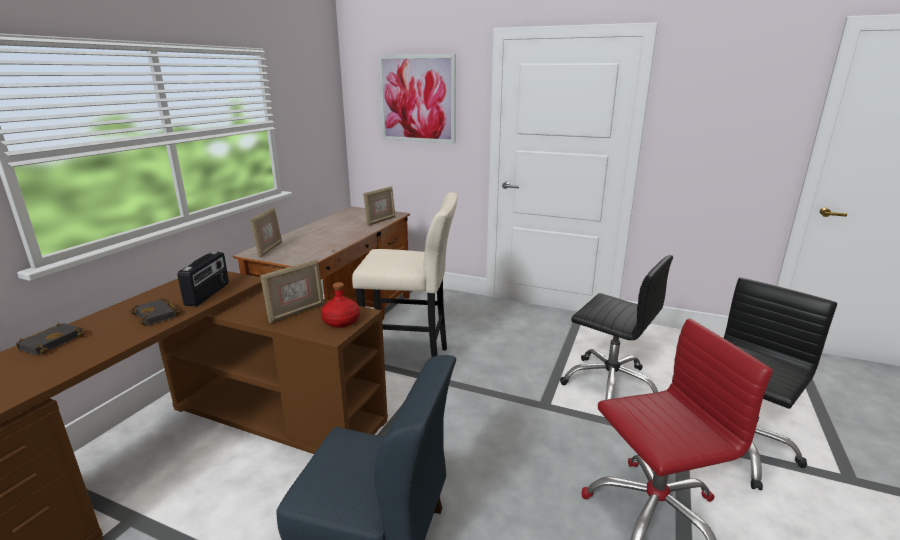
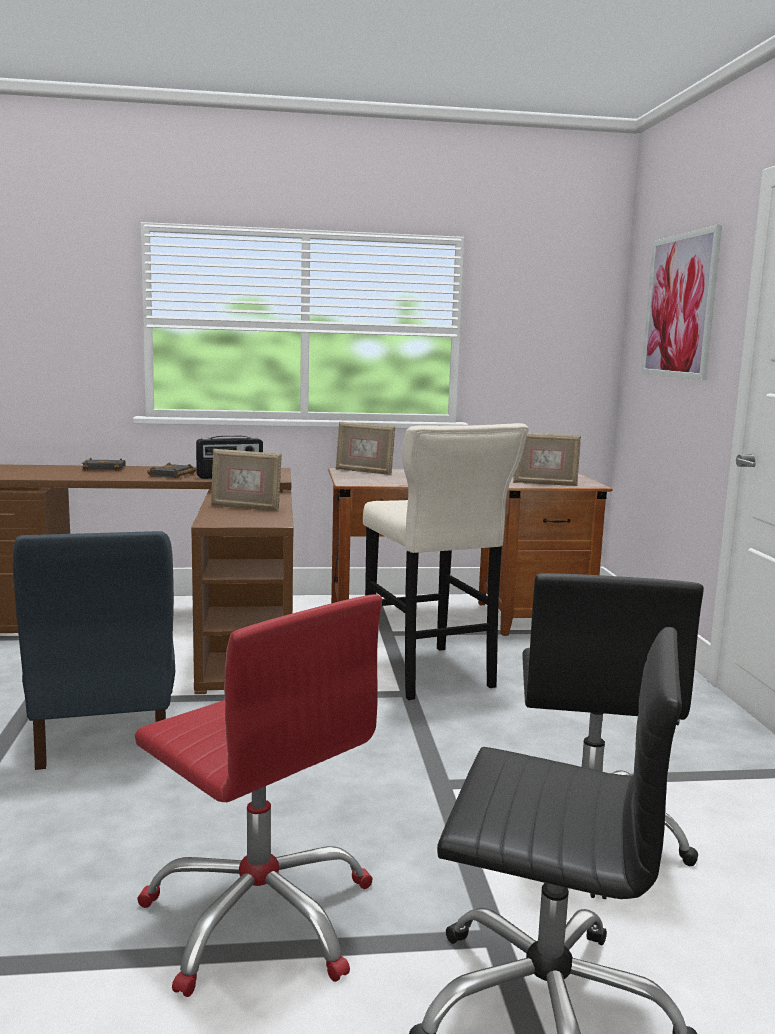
camera: 60 degrees right, 10 degrees down
(269, 249) = (364, 472): picture frame -> picture frame turned 45 degrees clockwise
(341, 321) = (246, 520): red bottle -> none

